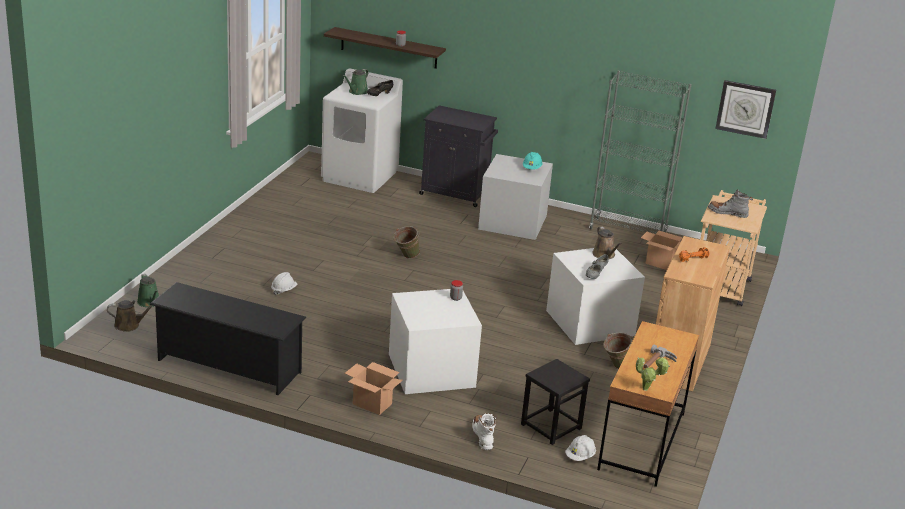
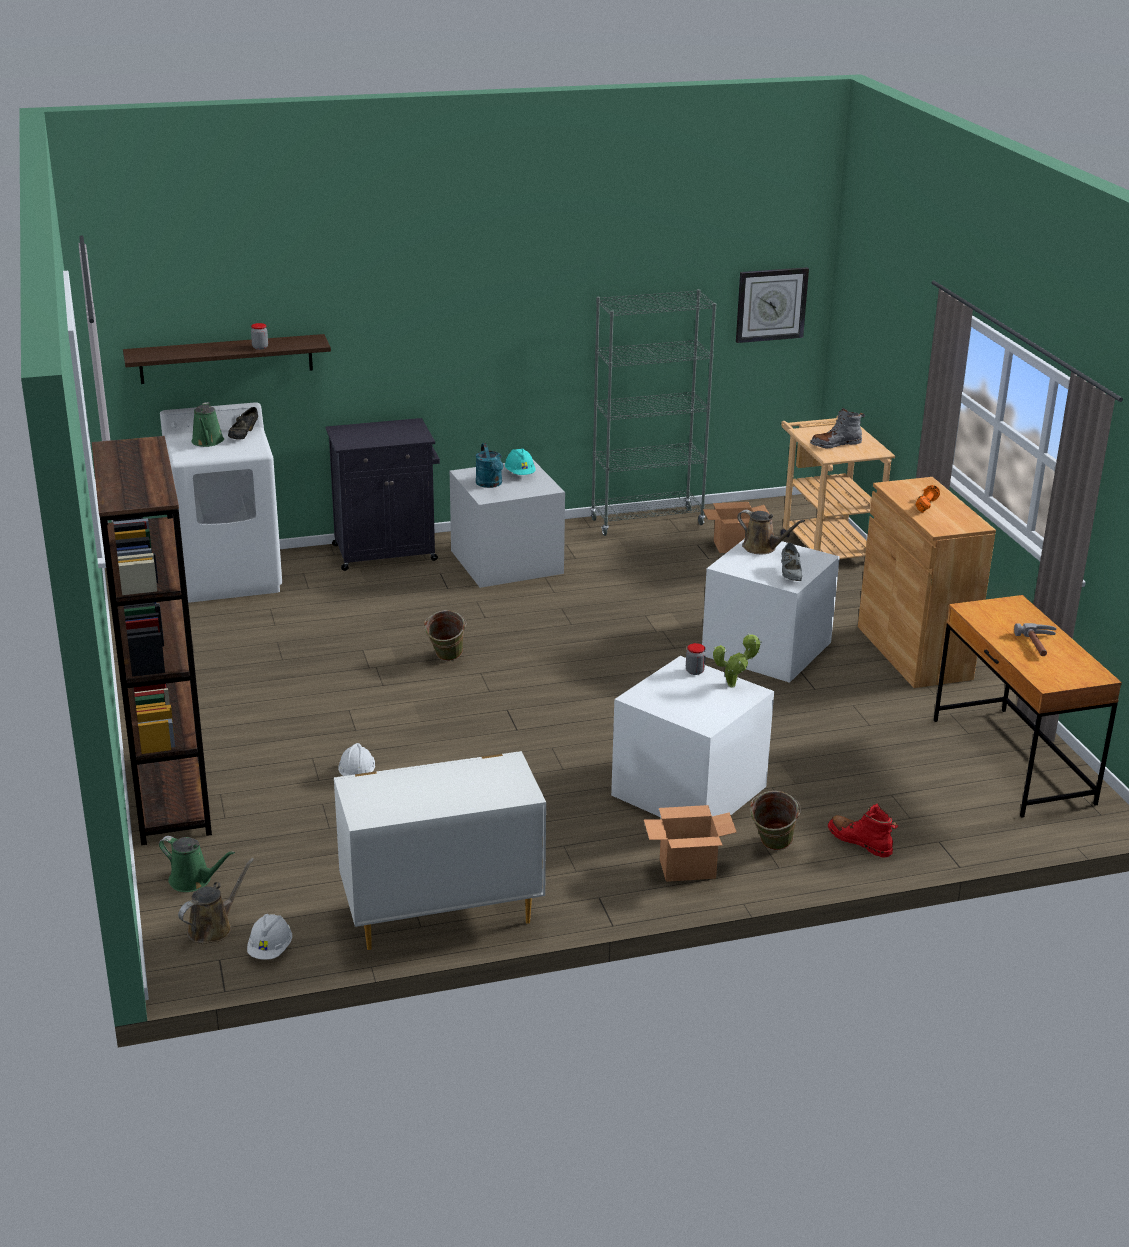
camera: 35 degrees left, 0 degrees up
(192, 262) = (170, 794): none -> brown bookcase
(228, 366) = (440, 914): black shoe rack -> white dresser
(483, 436) = (860, 842): white boot -> red boot
(506, 168) = (490, 484): none -> turquoise watering can
(551, 426) = (906, 792): black stool -> none
(580, 456) = (984, 811): white hard hat -> white hard hat (270, 950)
(615, 366) = (865, 688): green bucket -> green bucket (772, 848)
(647, 389) = (1079, 679): potted plant -> potted plant (734, 685)

